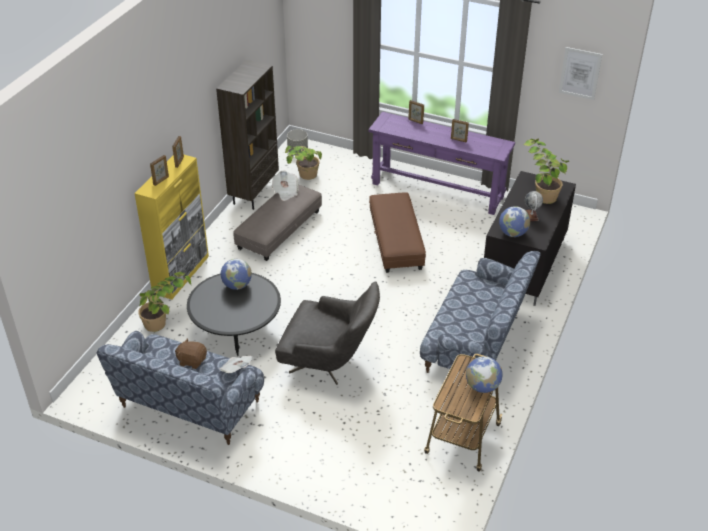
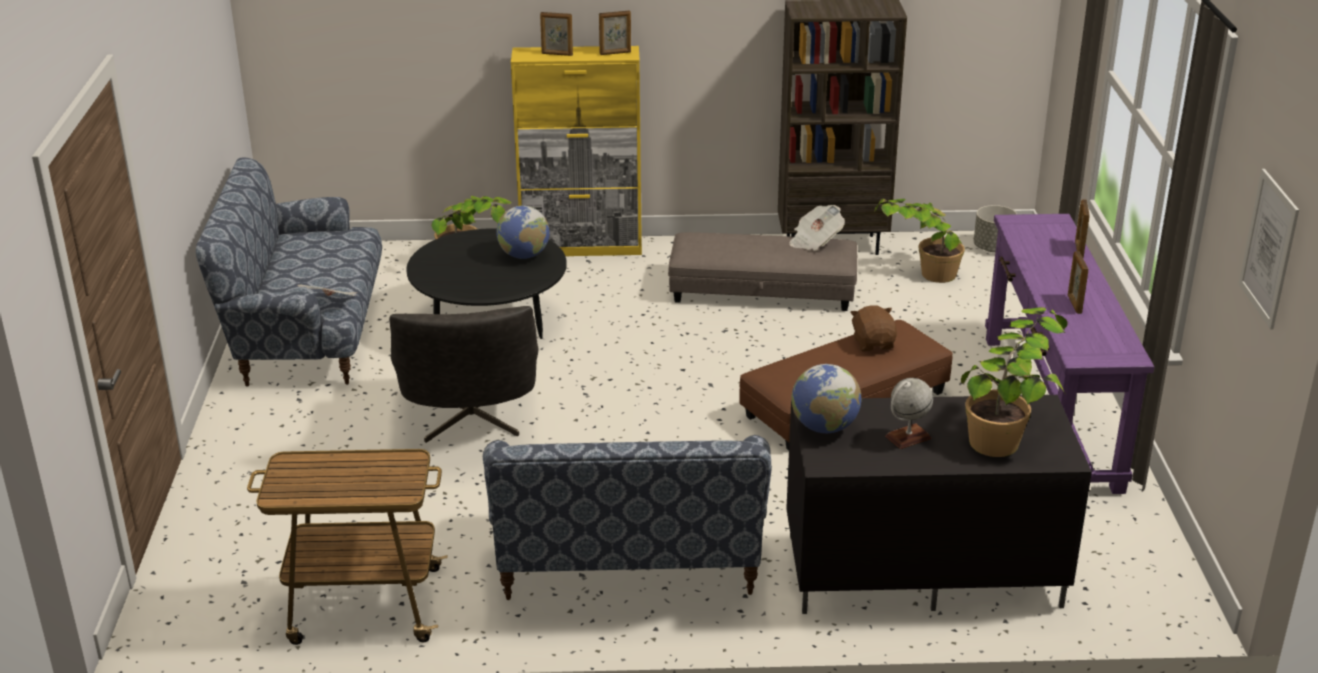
camera: 65 degrees right, 10 degrees down
(192, 360) = (332, 267): brown plush toy -> brown plush toy (873, 343)
(482, 387) = (351, 492): globe -> none

